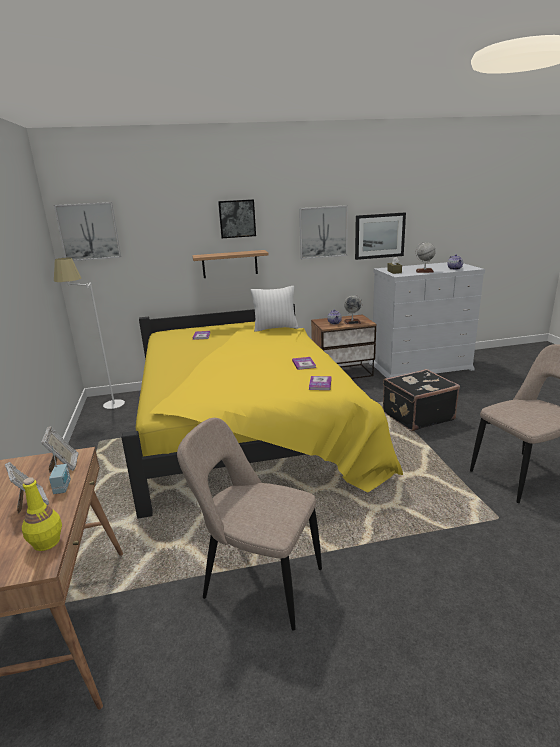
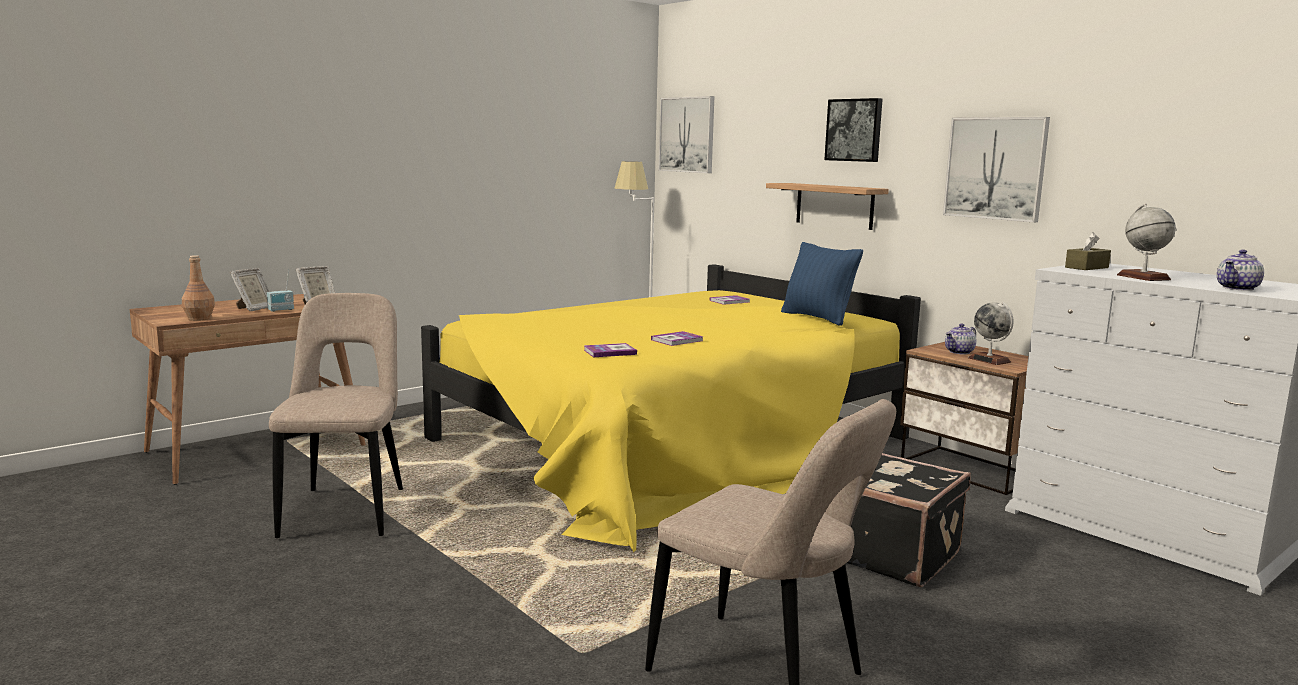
camera: 60 degrees right, 10 degrees down
(46, 542) = (199, 318): yellow bottle -> brown bottle
(275, 328) = (817, 318): white pillow -> blue pillow
(379, 236) = (1122, 190): picture -> none

